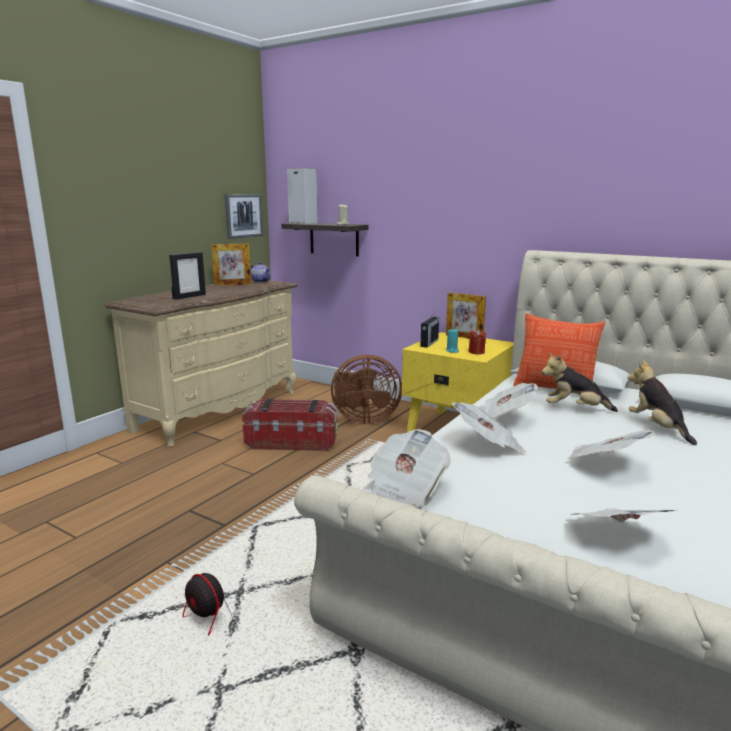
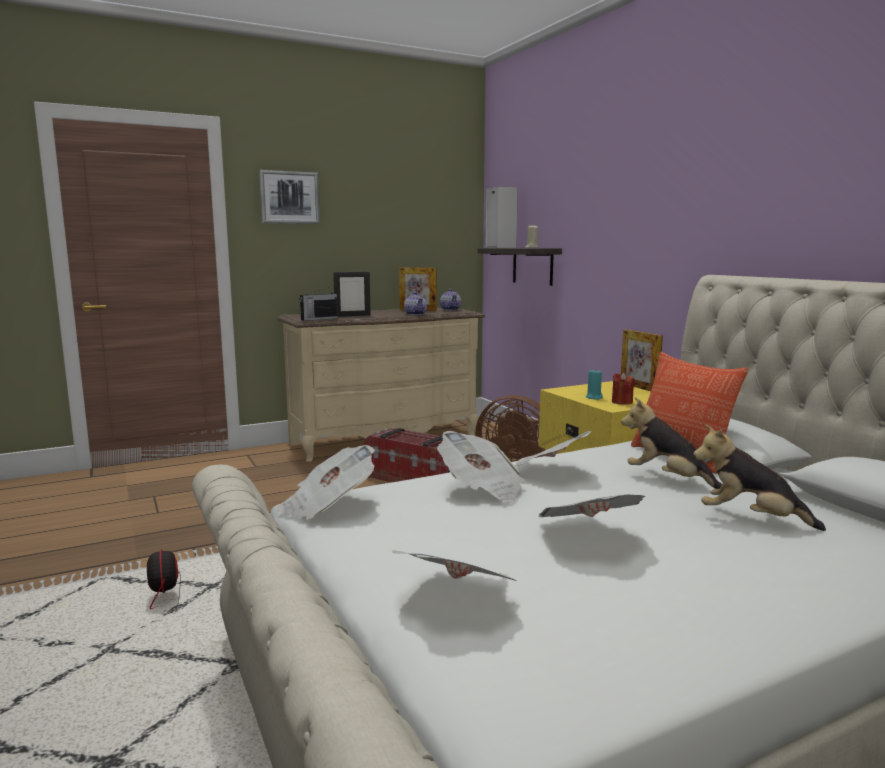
camera: 30 degrees right, 5 degrees down
(243, 215) = (449, 240): picture -> picture (289, 197)
(245, 290) = (415, 314): none -> teapot
(429, 343) = (582, 388): radio -> radio (318, 319)
(657, 428) = (750, 519): plush toy -> plush toy turned 75 degrees counterclockwise

